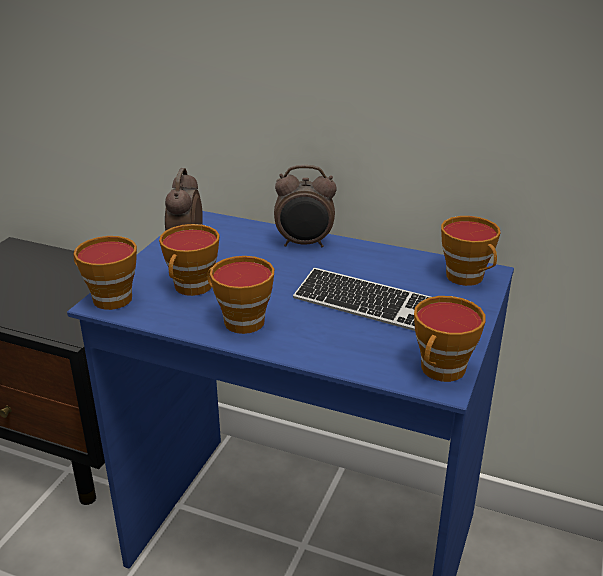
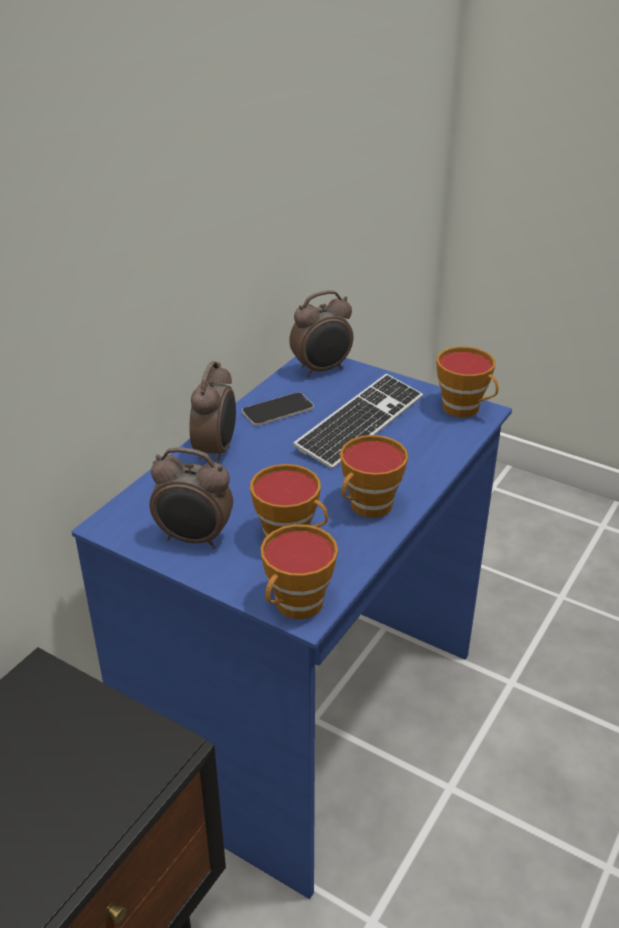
camera: 80 degrees left, 5 degrees up
(380, 263) = (277, 410): none -> phone
(468, 278) = (322, 370): cup -> alarm clock

